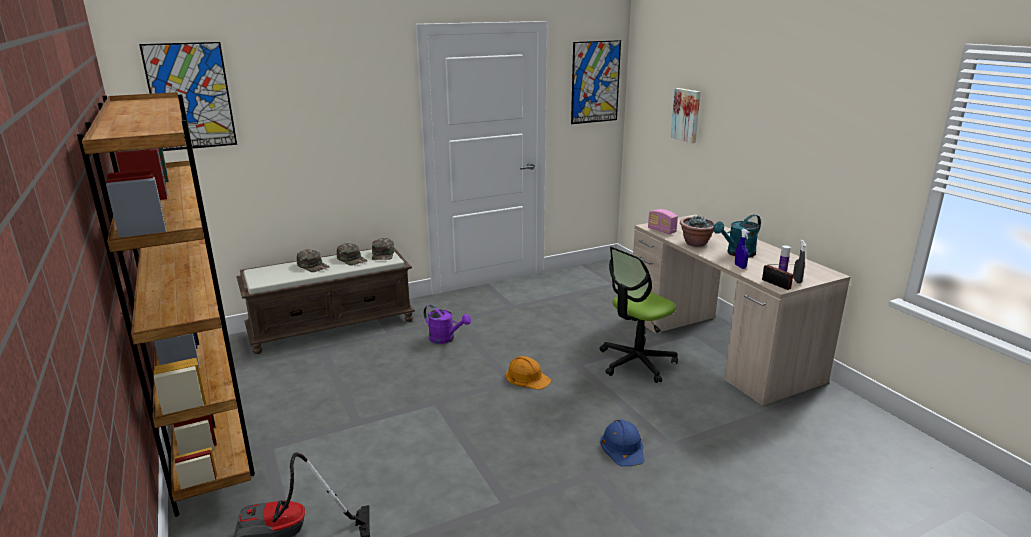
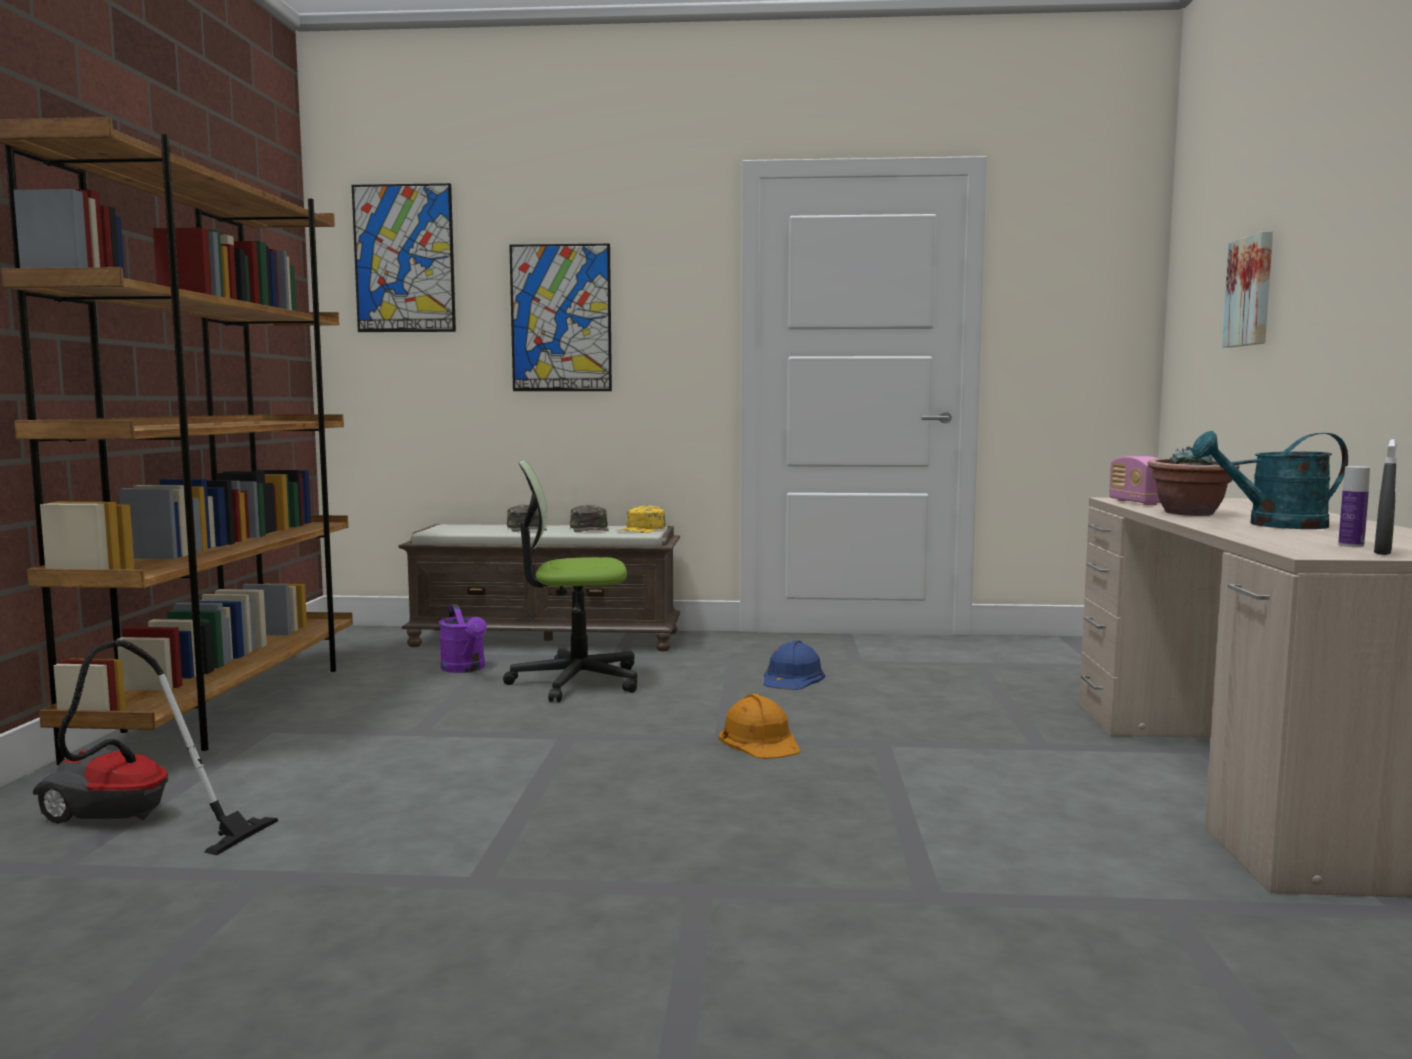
camera: 30 degrees right, 15 degrees down
(383, 254) = (642, 529): green cap -> yellow cap
(445, 339) = (688, 676): purple watering can -> purple watering can (465, 669)
(595, 82) = (1093, 270): picture -> picture (561, 318)
(623, 447) = (817, 869): blue hard hat -> blue hard hat (792, 678)
(636, 362) = (1012, 765): office chair -> office chair (575, 681)
(740, 266) = (1249, 533): blue spray bottle -> none
(777, 285) = (1309, 551): radio -> none

